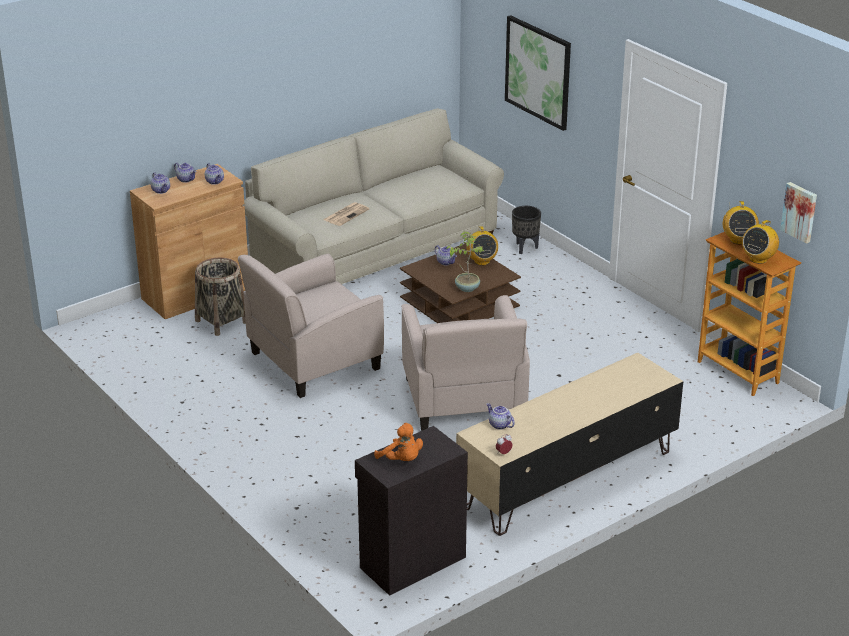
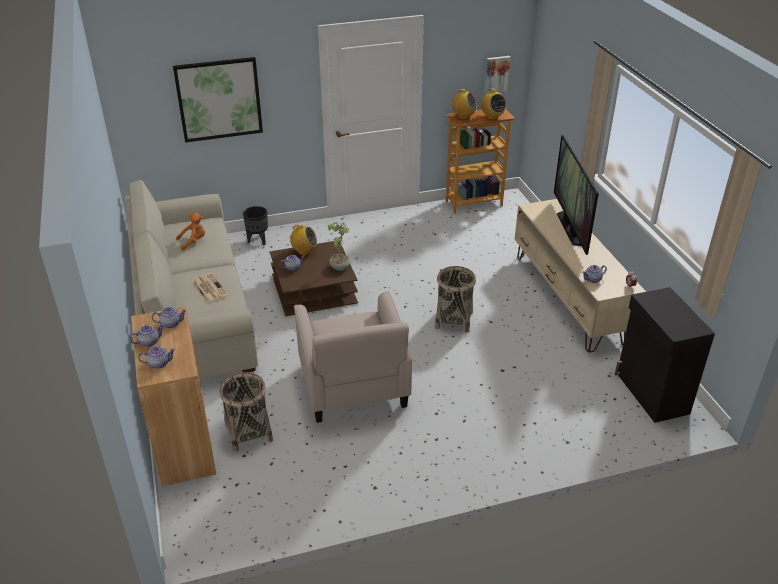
camera: 70 degrees left, 5 degrees up
(401, 460) = (677, 318): orange plush toy -> orange plush toy (193, 241)
(463, 401) = (453, 320): beige armchair -> basket
(608, 397) = (570, 228): none -> television

